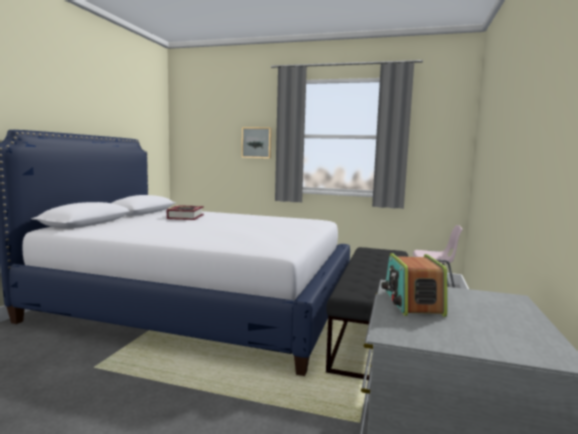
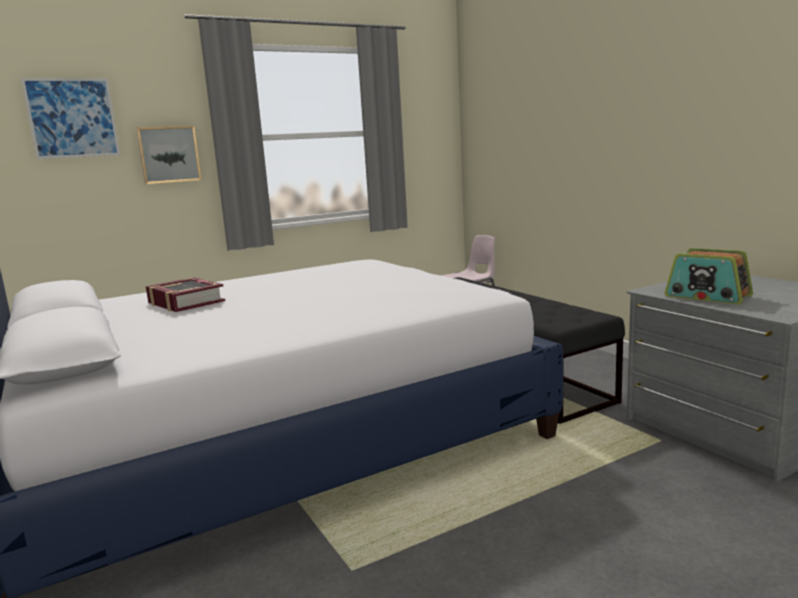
camera: 45 degrees left, 5 degrees up
(216, 121) = (72, 118): none -> picture

